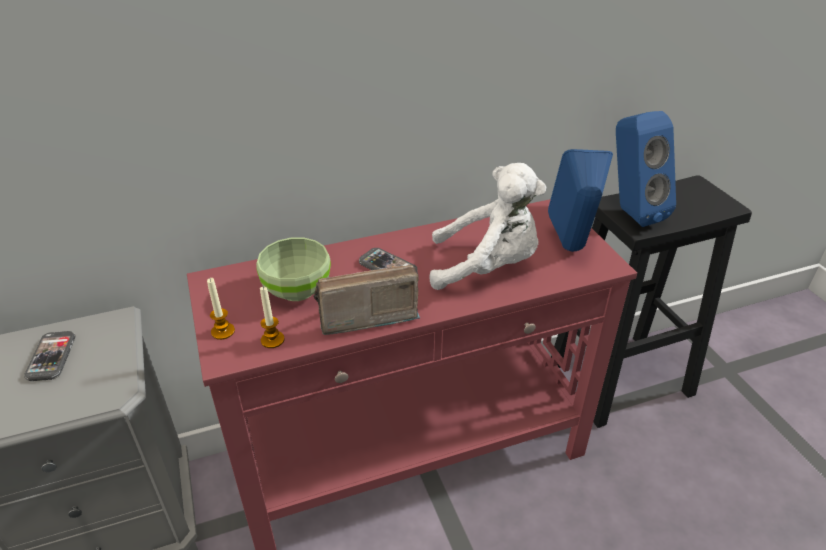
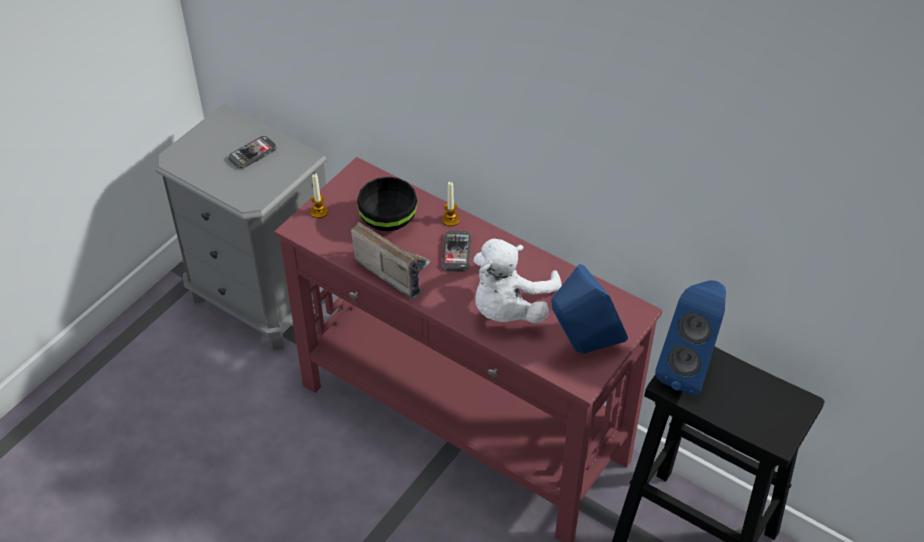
camera: 55 degrees right, 10 degrees up
(272, 340) = (331, 239): candle -> candle (450, 220)
(297, 291) = (387, 221): green bowl -> black bowl
(487, 267) = (509, 308): white plush toy -> white plush toy turned 60 degrees clockwise

